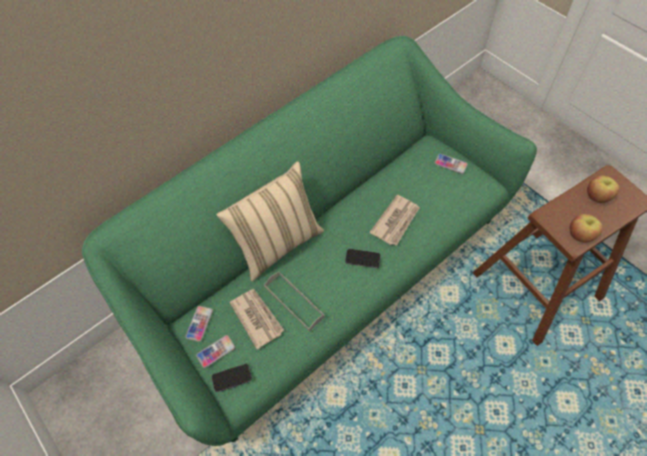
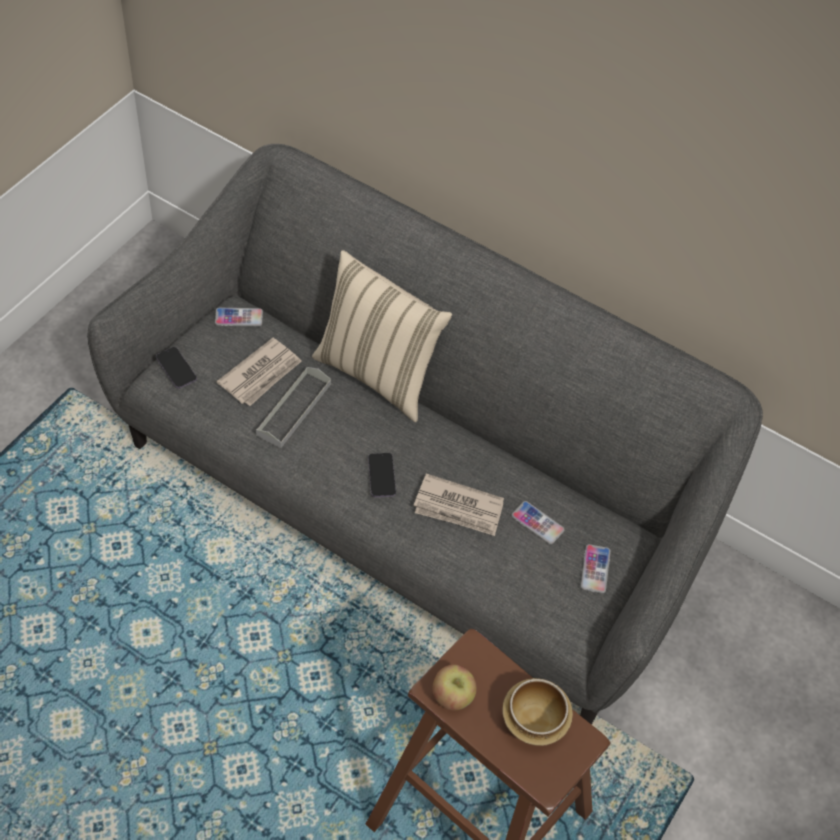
camera: 65 degrees right, 5 degrees down
(216, 351) = (206, 343): phone -> phone (537, 523)
(327, 271) = (411, 500): green sofa -> grey sofa
(597, 196) = (535, 721): apple -> bowl

